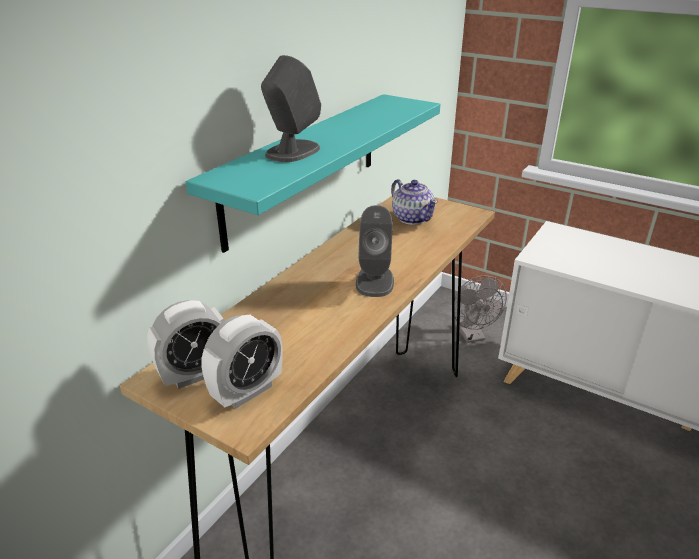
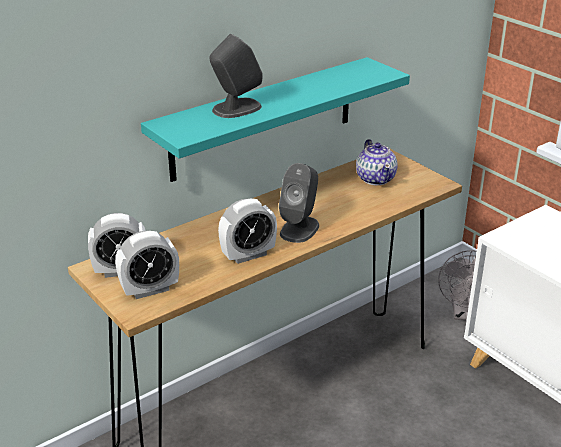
camera: 20 degrees right, 0 degrees up
(339, 321) = (248, 255): none -> alarm clock

